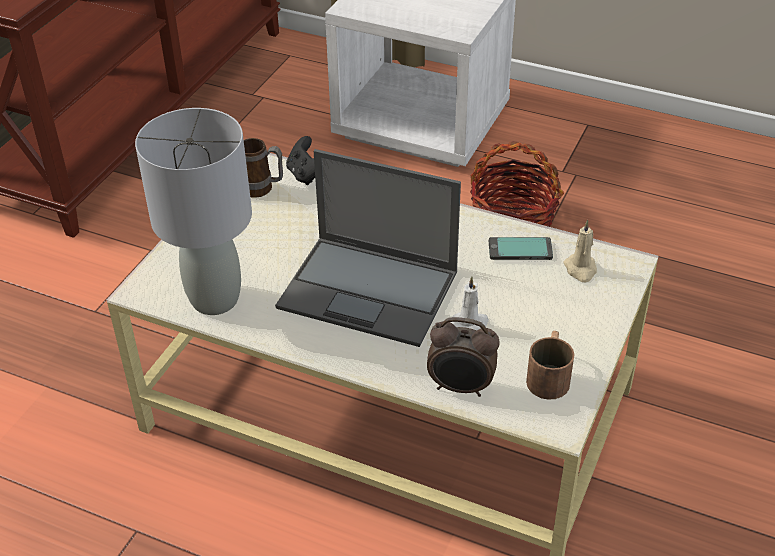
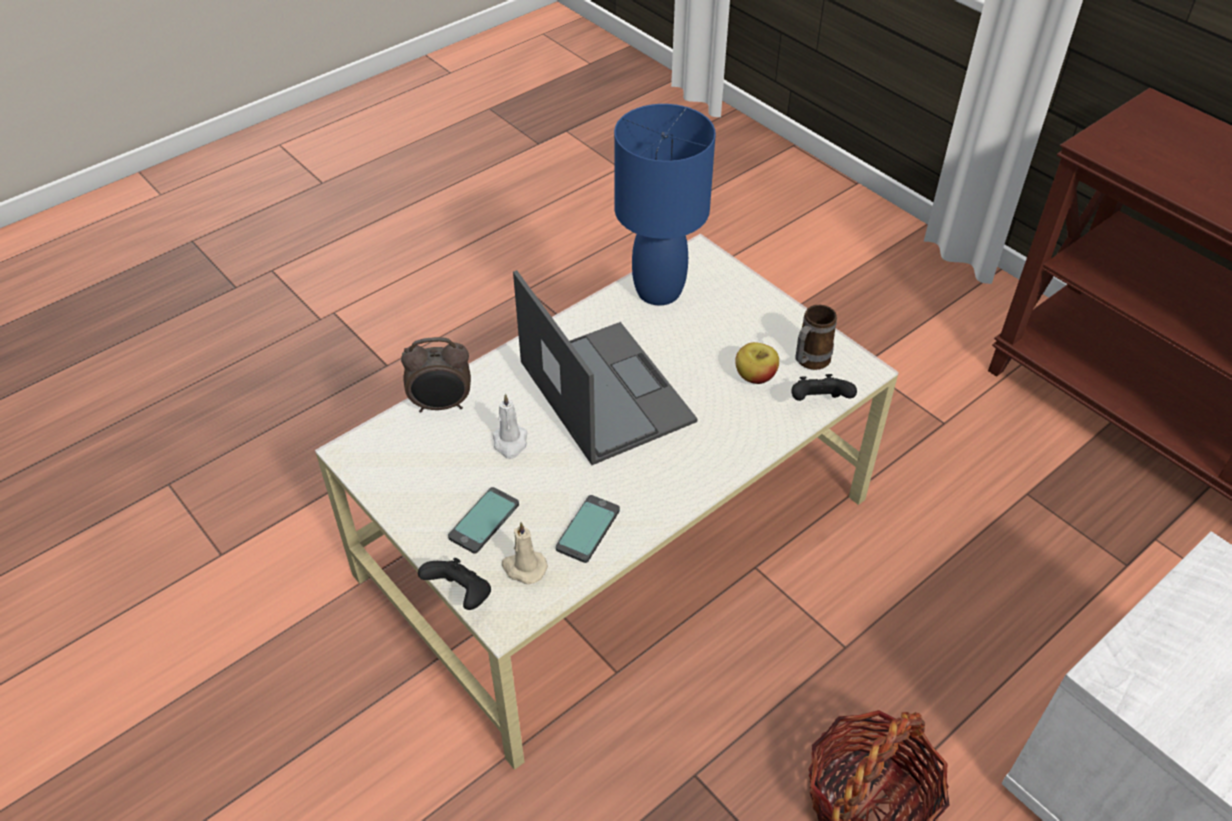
camera: 115 degrees right, 5 degrees up
(214, 300) = (658, 290): grey table lamp -> blue table lamp
(297, 212) = (755, 376): none -> apple
(370, 290) = (604, 390): laptop -> laptop turned 105 degrees clockwise
(461, 388) = (442, 405): alarm clock -> alarm clock turned 135 degrees counterclockwise
(549, 374) = (409, 471): brown mug -> none
(559, 306) = (484, 521): none -> phone
(632, 292) = (461, 595): none -> black game controller

